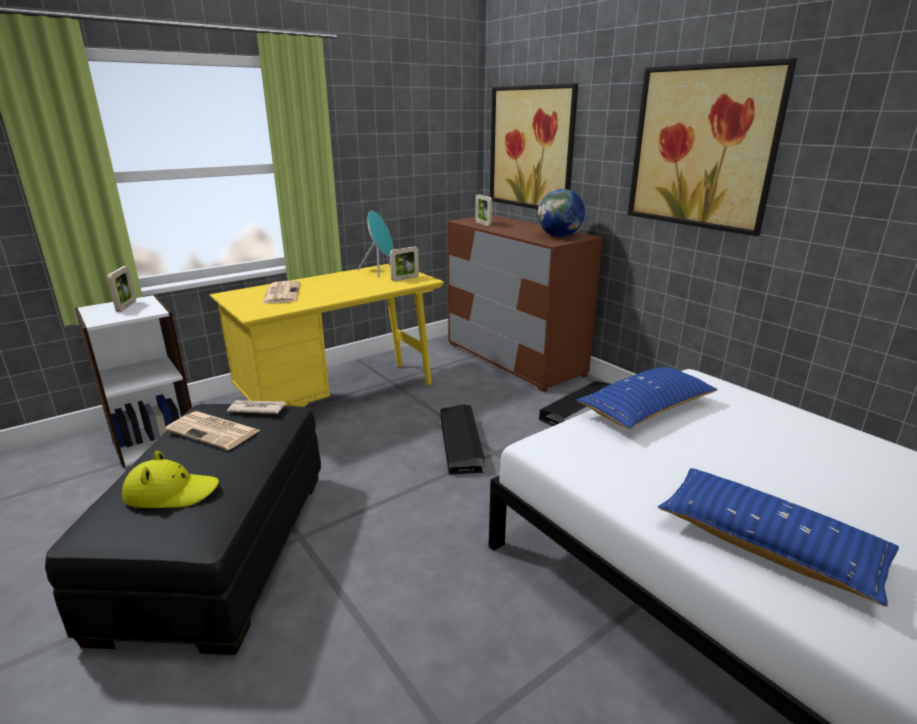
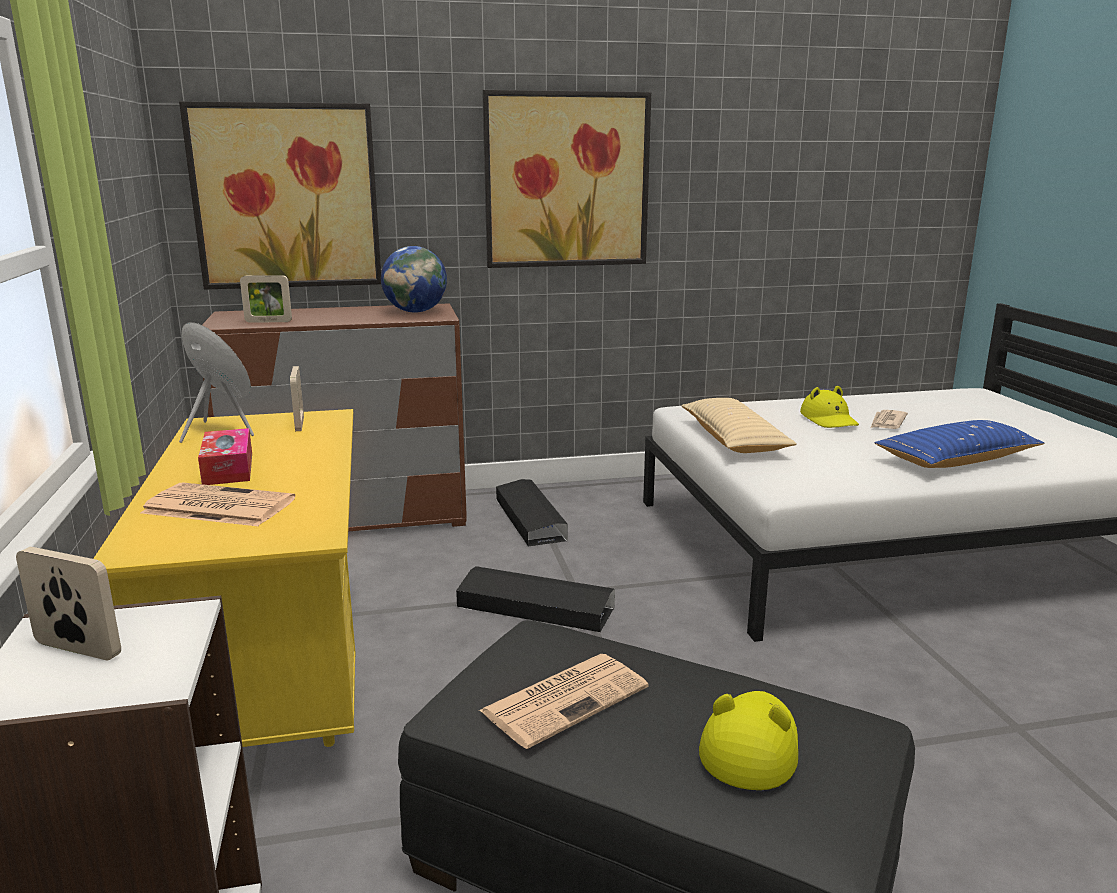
camera: 65 degrees left, 5 degrees down
(257, 409) = (513, 654): newspaper -> newspaper (887, 422)
(329, 284) = (228, 469): none -> tissue box
(646, 409) = (734, 439): blue pillow -> beige pillow
(787, 448) = (829, 420): none -> yellow hat

